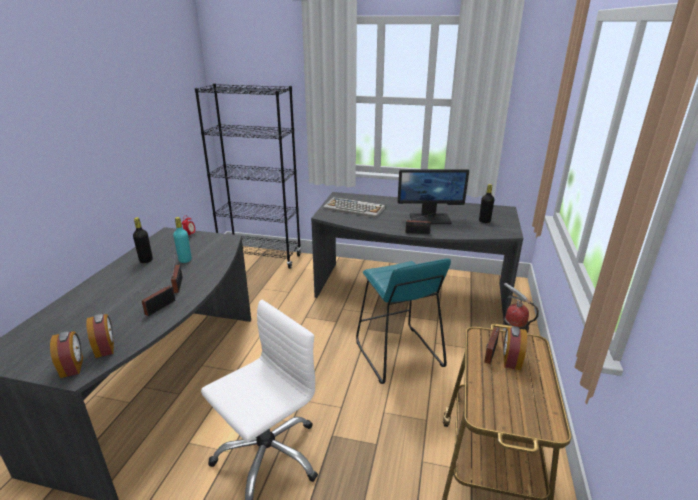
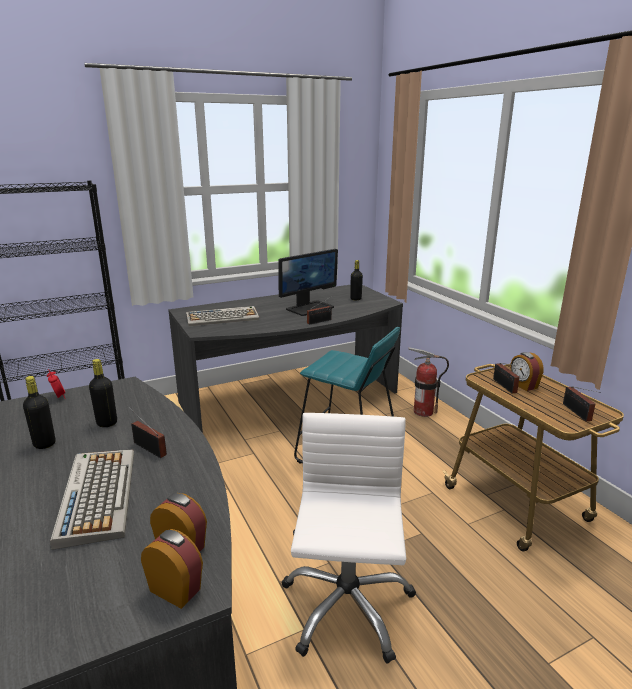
camera: 40 degrees left, 5 degrees down
(122, 299) = (97, 495): none -> keyboard
(158, 308) = (171, 479): radio -> radio (577, 413)
(185, 260) = (107, 423): turquoise bottle -> black bottle

